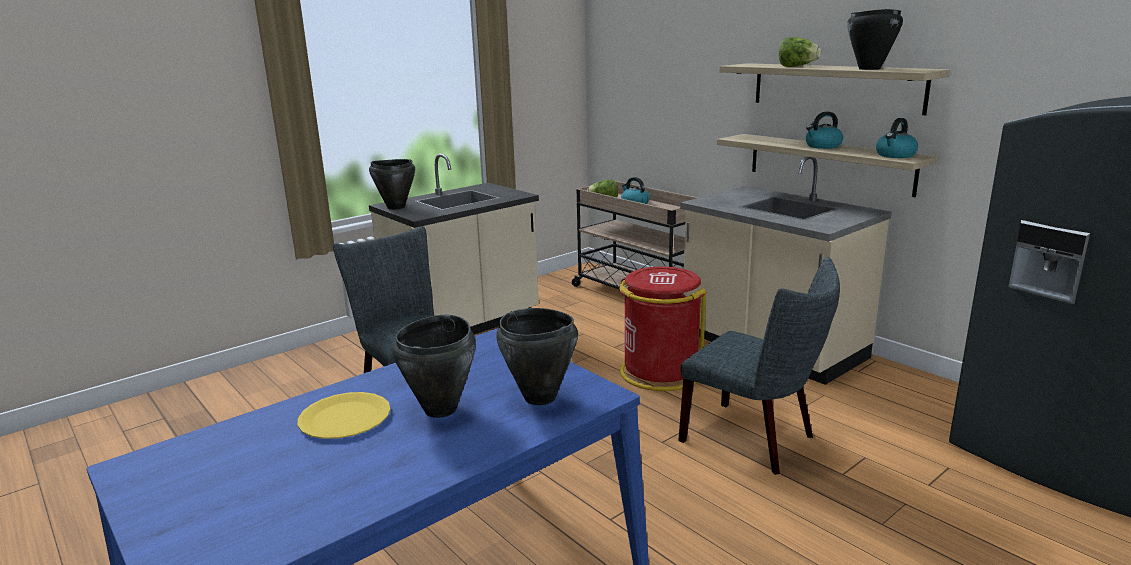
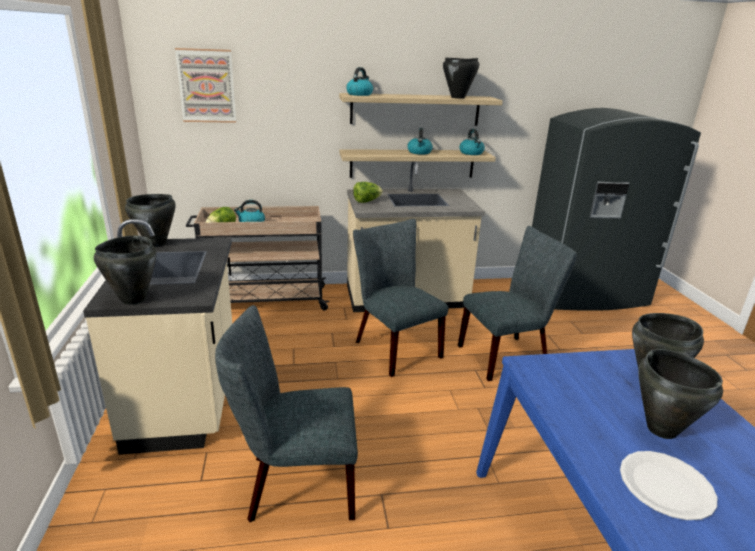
camera: 60 degrees left, 5 degrees up
(344, 418) = (666, 486): yellow plate -> white plate
(489, 187) = (156, 244): none -> black cooking pot
(633, 56) = (206, 86): none -> picture
(659, 372) = (393, 347): red trash can -> grey chair
(756, 64) = (359, 94): none -> kettle
(797, 66) = (403, 96): lettuce -> lettuce (366, 201)

